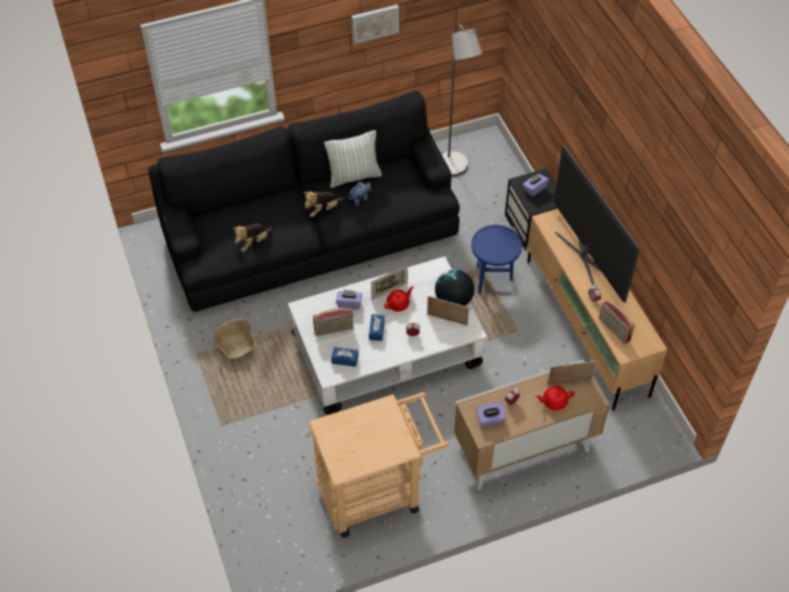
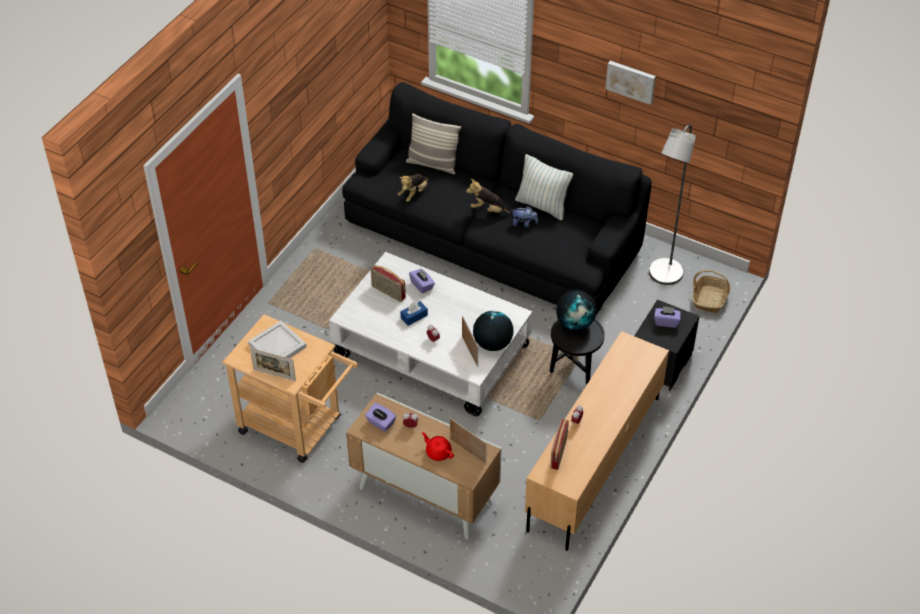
camera: 50 degrees right, 5 degrees down
(235, 209) = (432, 164): none -> pillow
(235, 344) = (345, 263): basket -> basket (709, 298)
(253, 242) = (414, 193): plush toy -> plush toy turned 60 degrees counterclockwise
(345, 359) = (367, 316): blue tissue box -> none
(355, 433) = (277, 345): none -> white tray
(389, 291) = (459, 301): picture frame -> picture frame (274, 375)
(398, 304) = (453, 313): red teapot -> none
(486, 239) = (575, 323): none -> globe
(492, 279) = (574, 372): blue side table -> black side table
(586, 257) = (617, 391): television -> none

